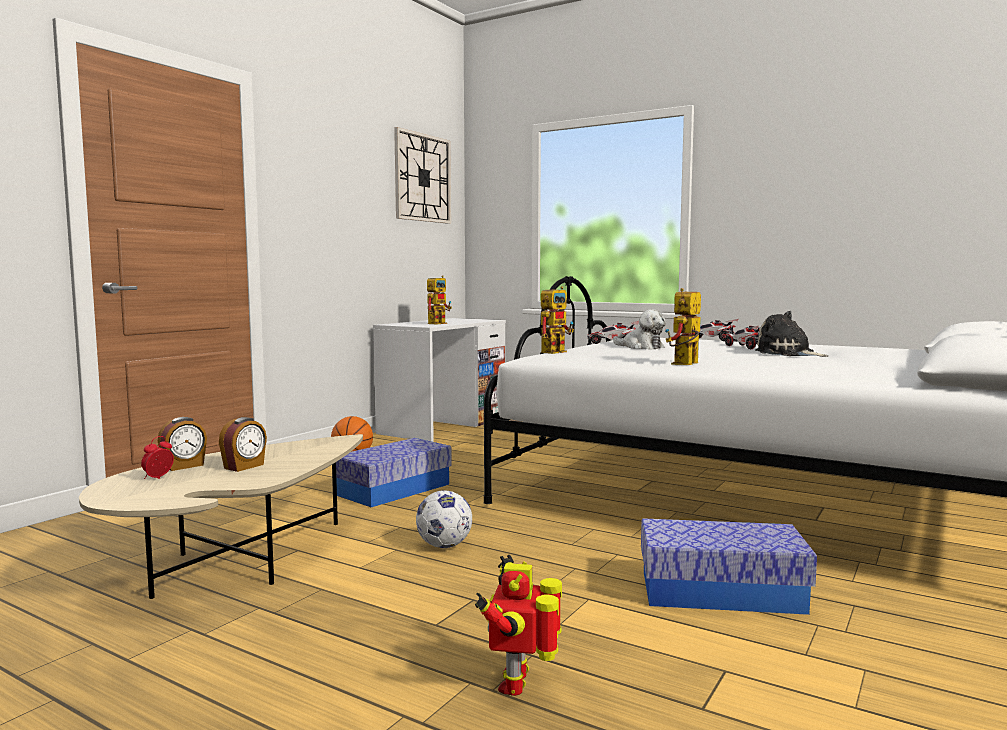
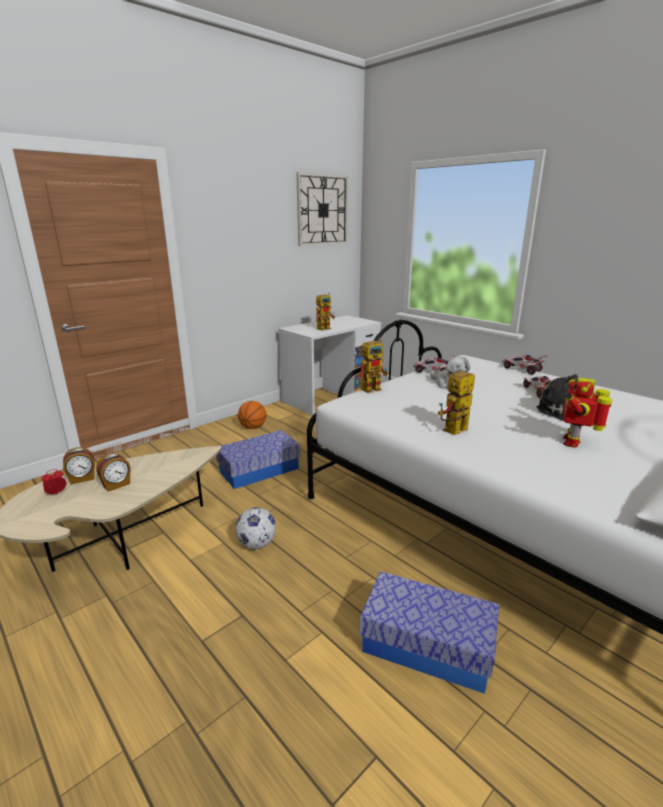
camera: 15 degrees right, 15 degrees up
(518, 682) = (218, 729): toy robot -> toy robot (573, 442)

